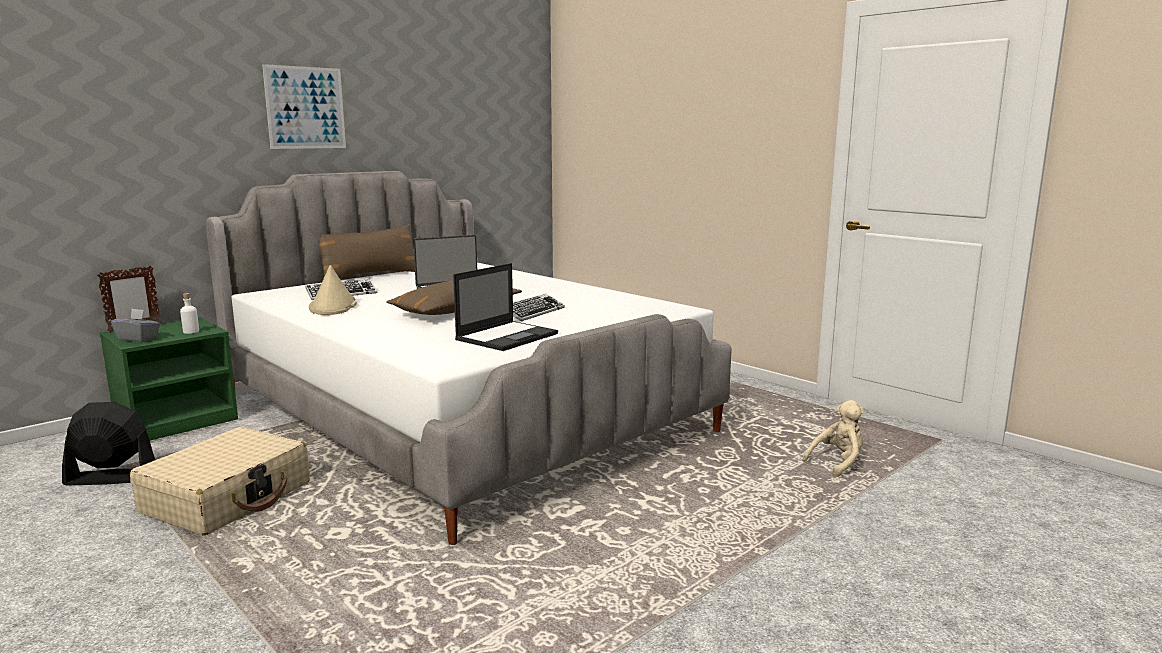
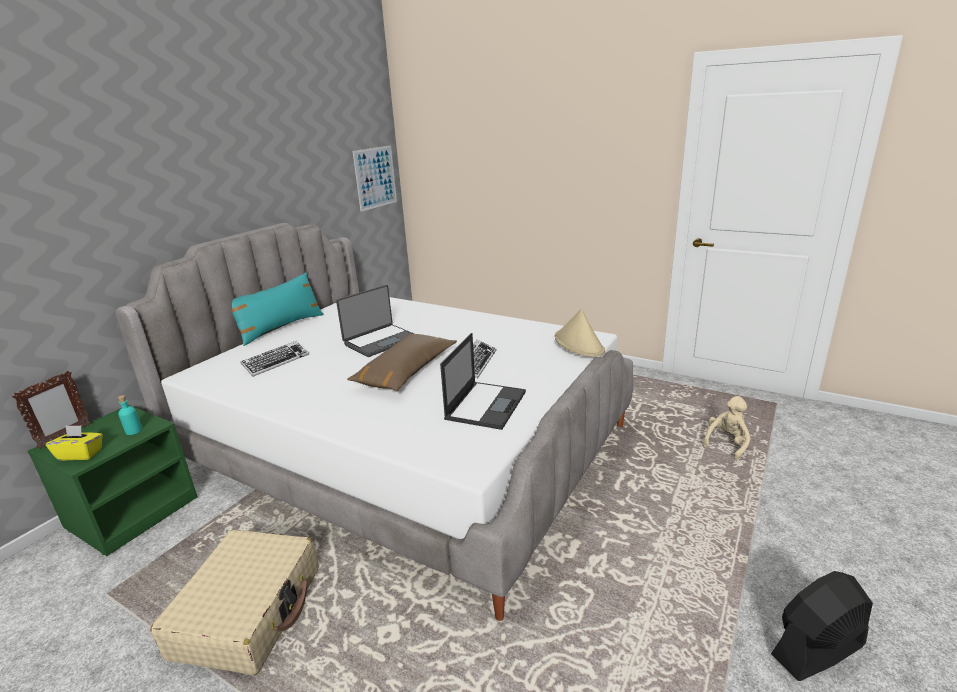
camera: 15 degrees left, 10 degrees up
(111, 477) = (104, 612): black fan -> black fan (817, 650)
(138, 339) = (81, 454): grey tissue box -> yellow tissue box
(191, 331) = (134, 431): white bottle -> turquoise bottle
(305, 108) = (190, 175): picture -> picture (375, 177)
(333, 306) = (283, 384): beige hat -> beige hat (579, 344)
(370, 276) = (281, 328): brown pillow -> turquoise pillow

